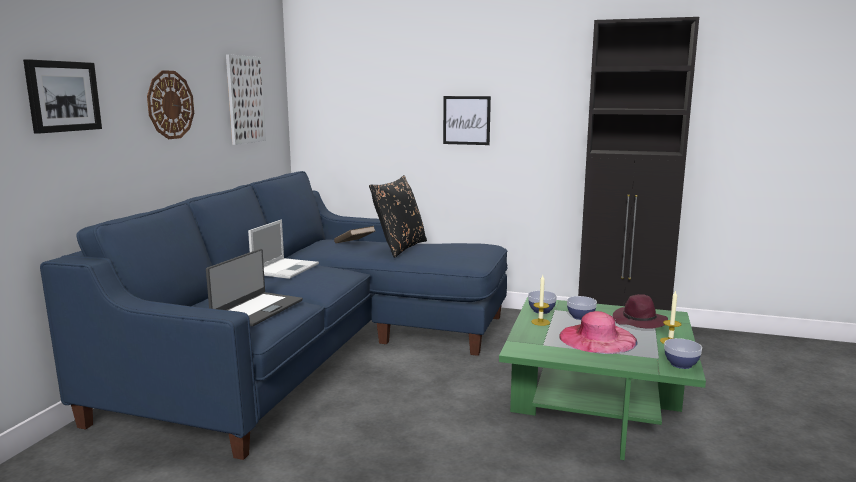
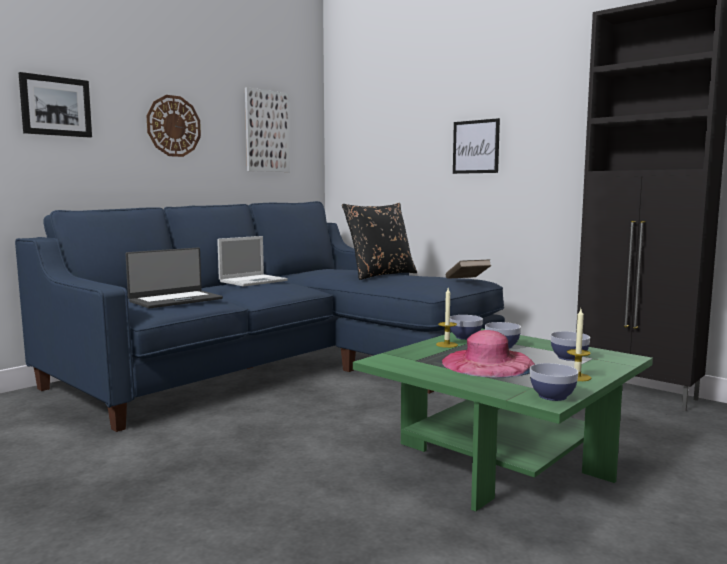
camera: 25 degrees right, 5 degrees down
(354, 244) = (342, 270): brown book -> brown book (467, 280)
(639, 321) = (569, 357): purple hat -> bowl

